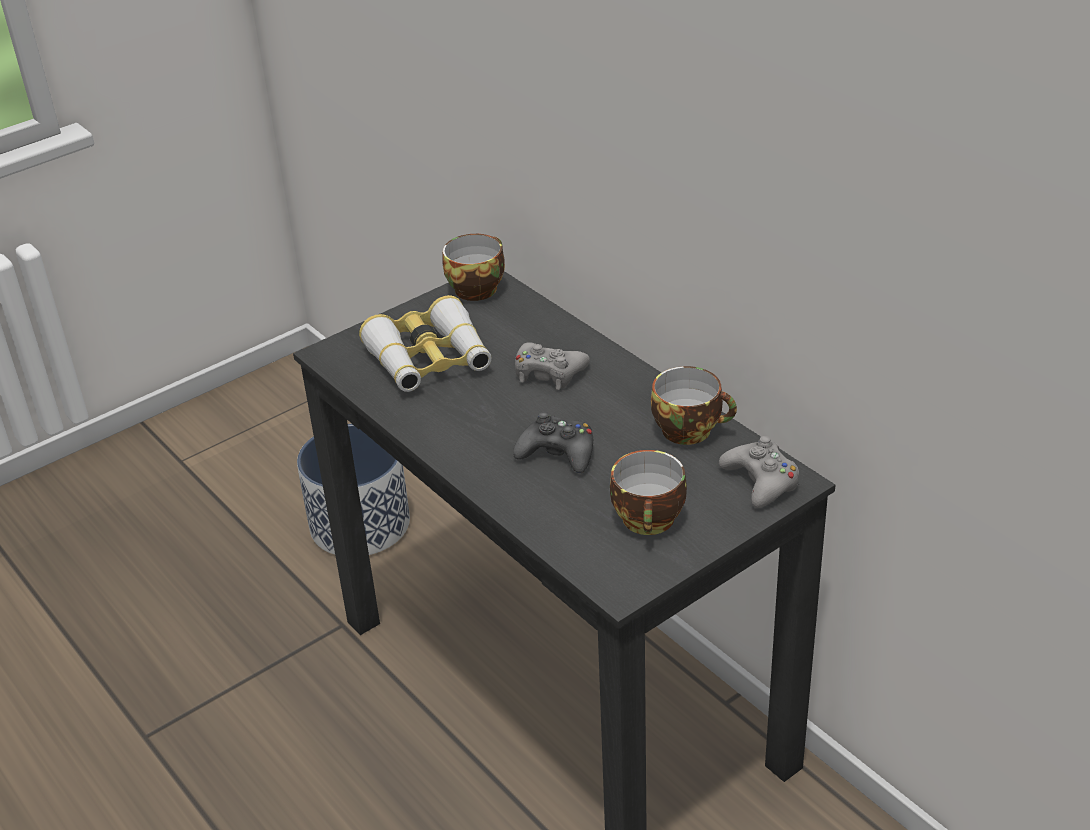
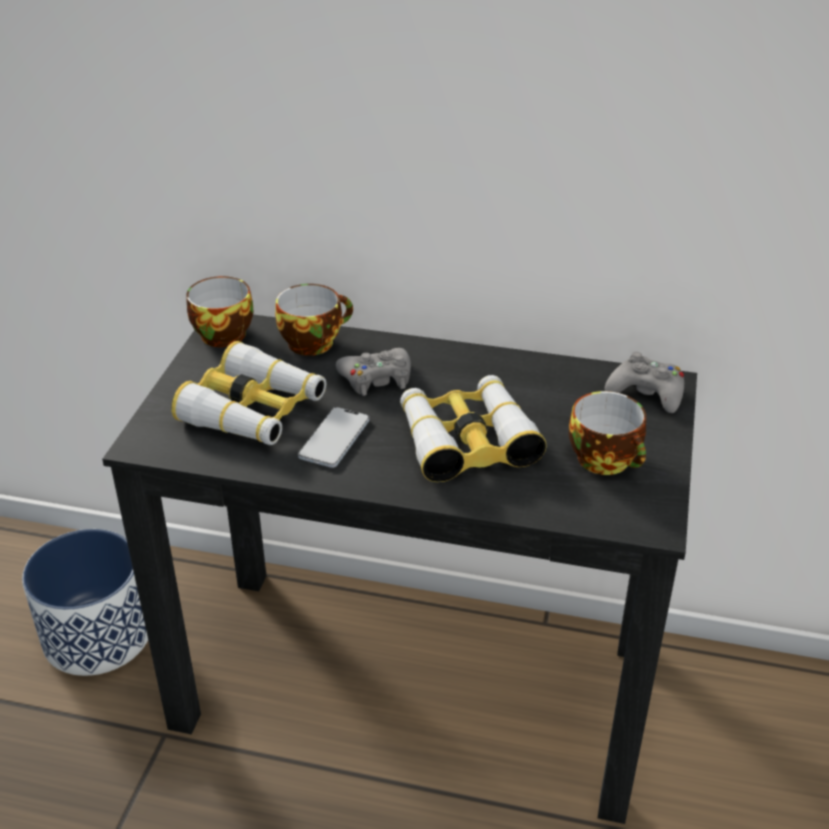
camera: 40 degrees left, 0 degrees up
(461, 407) = (334, 439): none -> phone
(558, 453) = (466, 440): black game controller -> binoculars
(690, 429) = (546, 376): cup -> cup (313, 341)

